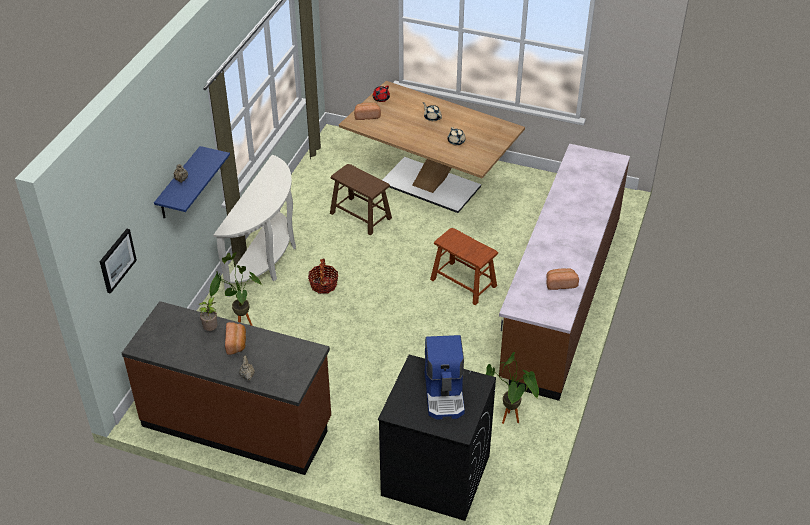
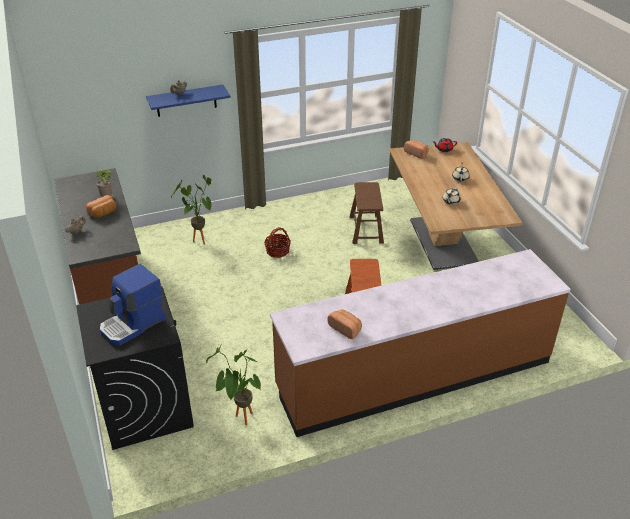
camera: 50 degrees right, 5 degrees down
(117, 260) = (86, 115): picture -> none
(267, 260) = (272, 217): white console table -> none

